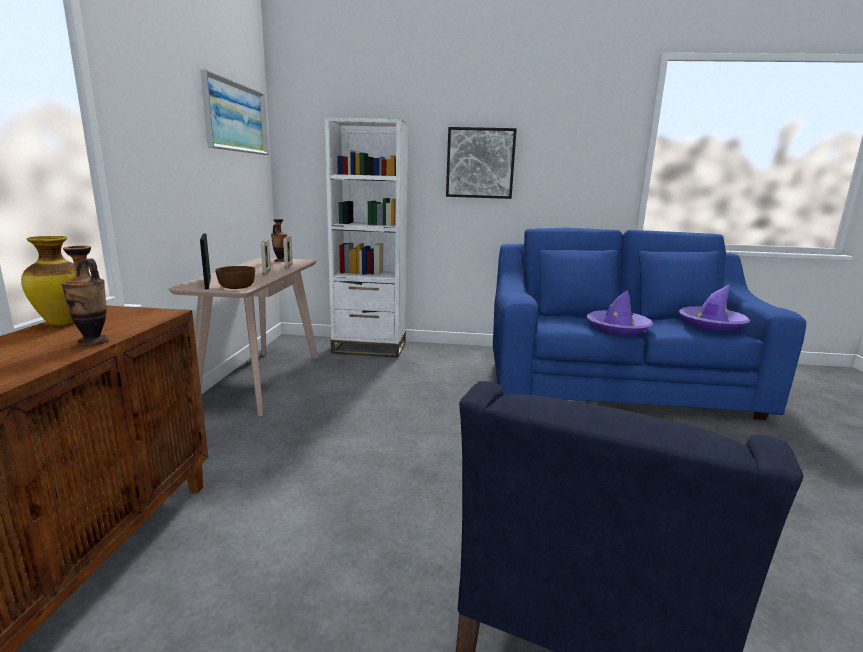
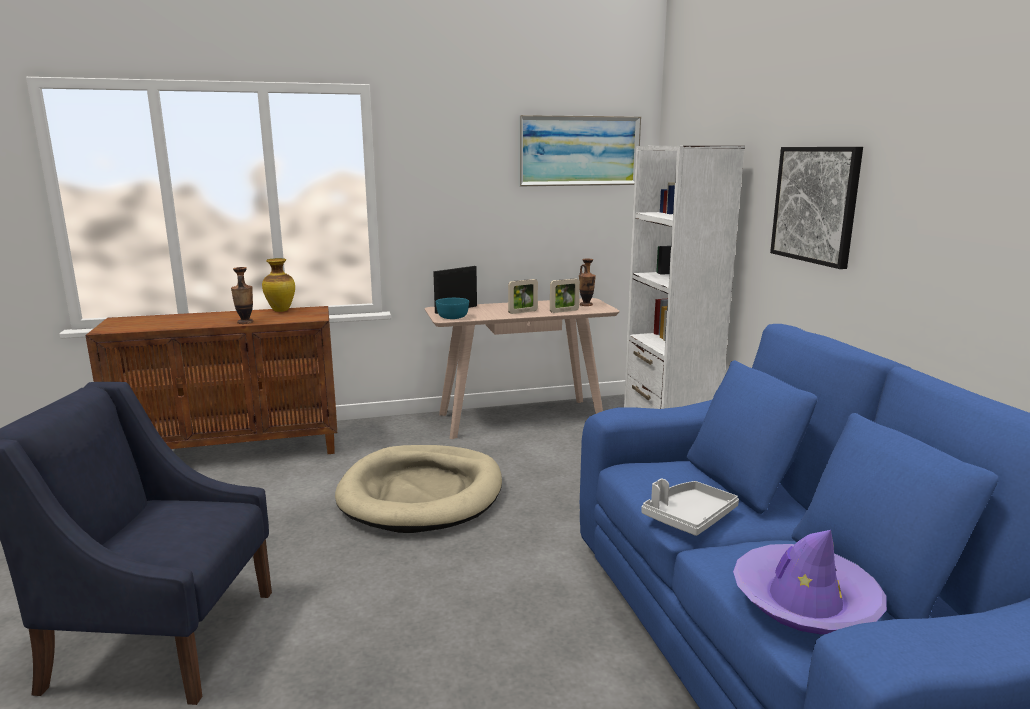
camera: 70 degrees right, 0 degrees up
(236, 287) = (452, 317): brown bowl -> turquoise bowl
(365, 448) = (422, 493): none -> beige dog bed
(617, 328) = (689, 517): purple hat -> grey tray

